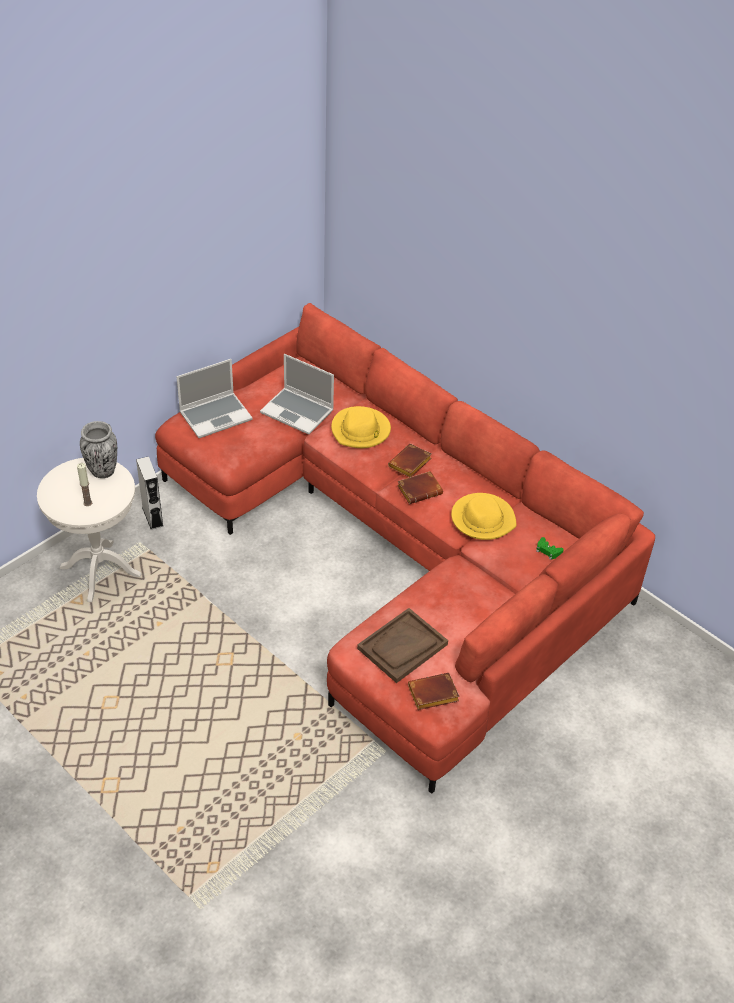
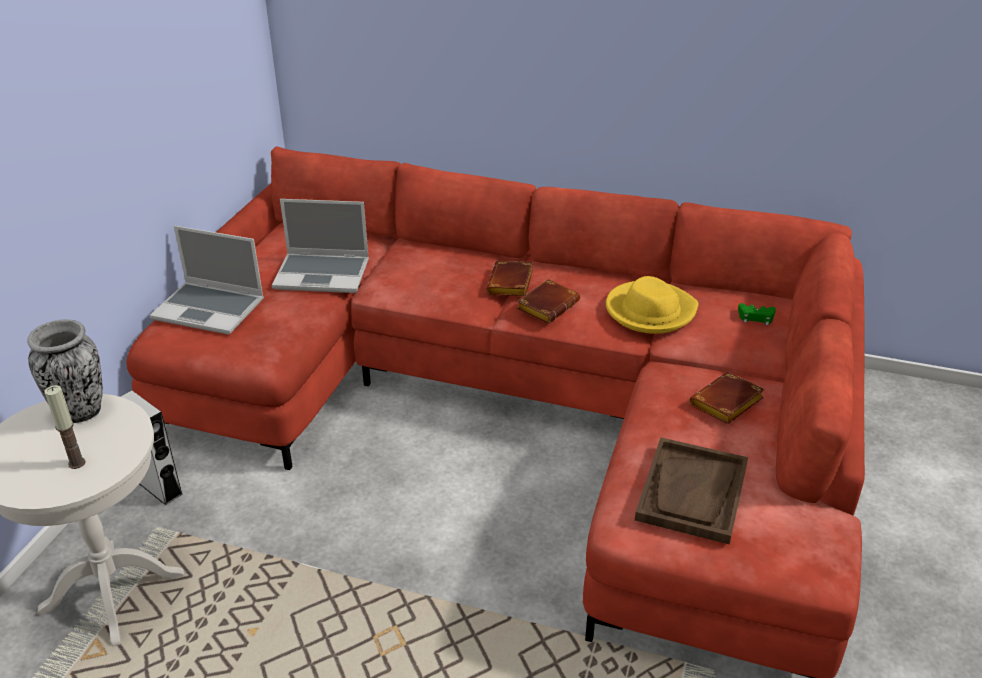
camera: 25 degrees left, 10 degrees down
(216, 415) = (211, 309): laptop -> laptop turned 75 degrees clockwise
(361, 430) = (421, 269): yellow hat -> none
(432, 695) = (790, 540): brown book -> brown book (726, 404)

